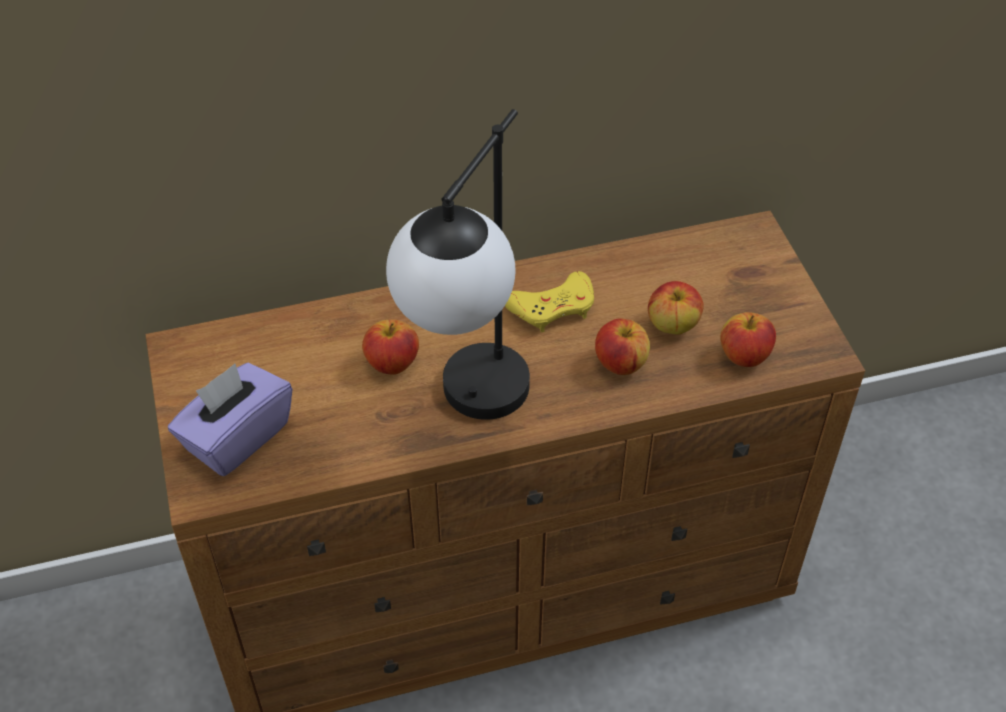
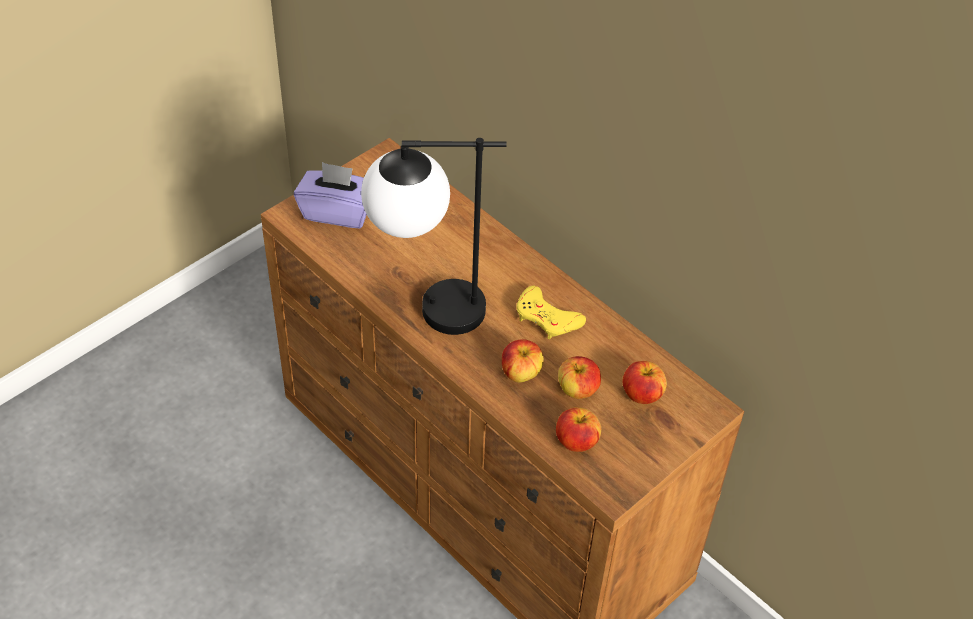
camera: 60 degrees right, 0 degrees up
(392, 363) = (441, 257): apple -> apple (641, 395)

